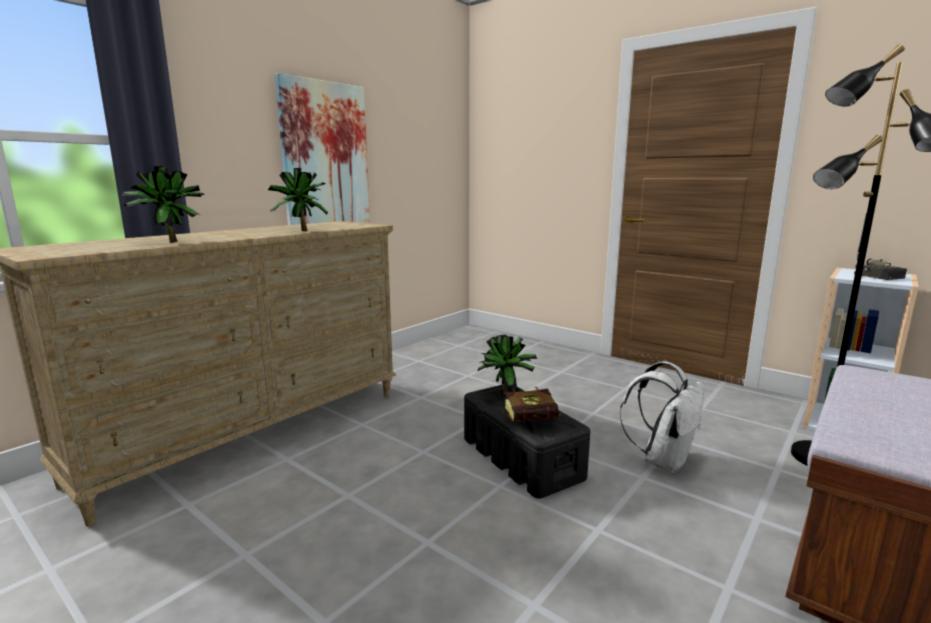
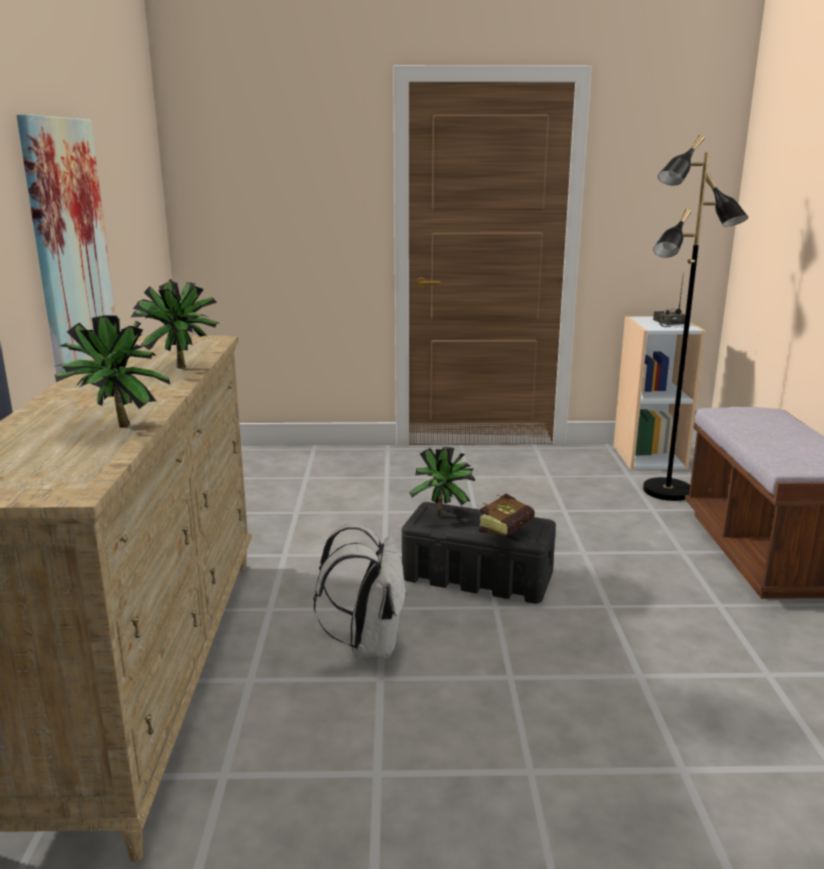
camera: 40 degrees left, 5 degrees up
(663, 460) = (579, 532): white backpack -> white backpack (368, 645)
(879, 276) = (668, 323): radio -> radio turned 135 degrees counterclockwise

